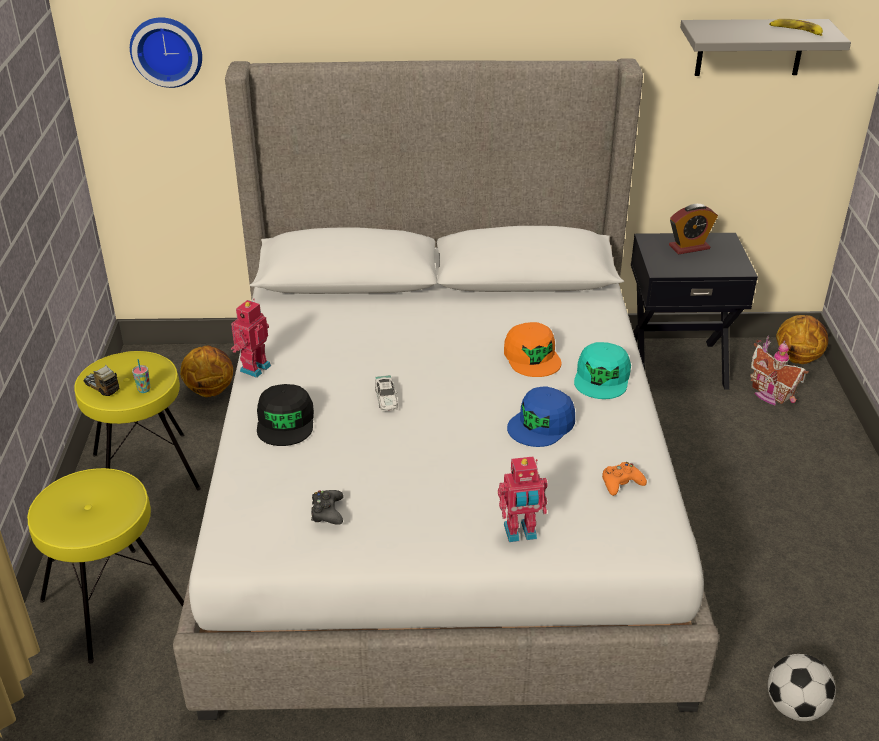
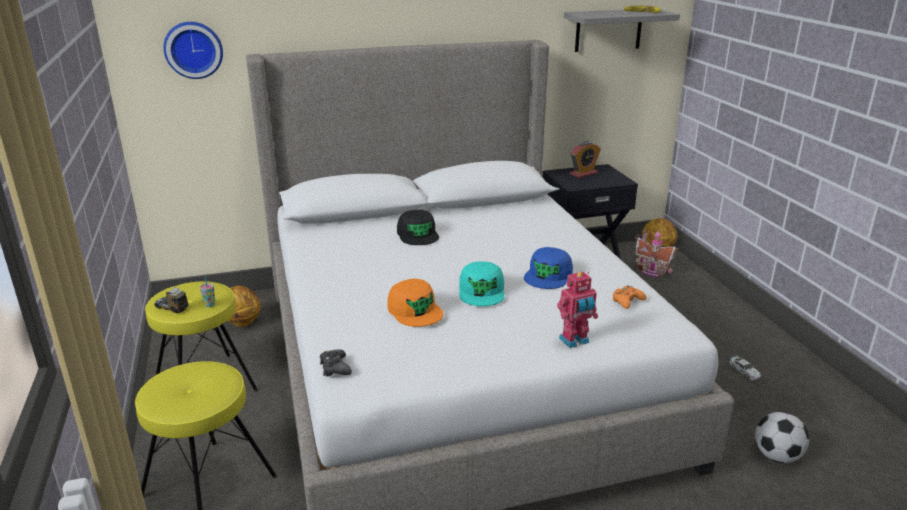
camera: 15 degrees left, 10 degrees down
(253, 368) = (306, 270): toy robot -> none
(286, 422) = (350, 299): black cap -> black cap (418, 234)
(327, 512) = (417, 349): black game controller -> black game controller (335, 368)
(386, 398) = (423, 274): toy car -> toy car (744, 371)
(532, 357) = (517, 239): orange cap -> orange cap (415, 310)
(602, 378) = (574, 244): turquoise cap -> turquoise cap (482, 291)

